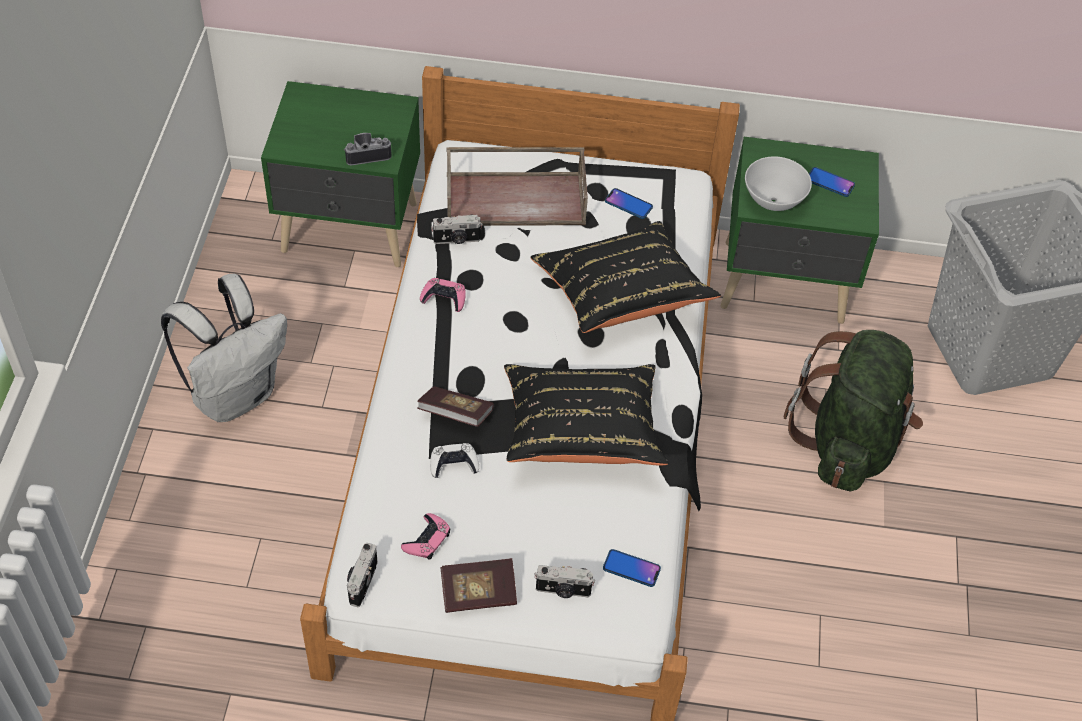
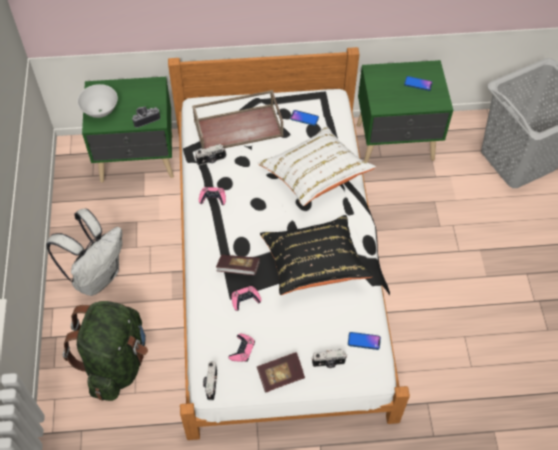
camera: 10 degrees left, 5 degrees up
(453, 464) = (245, 299): white game controller -> pink game controller
(621, 296) = (315, 175): black pillow -> white pillow
(772, 201) = (388, 102): white bowl -> white bowl (100, 111)
(848, 442) = (454, 231): green backpack -> green backpack (116, 362)

